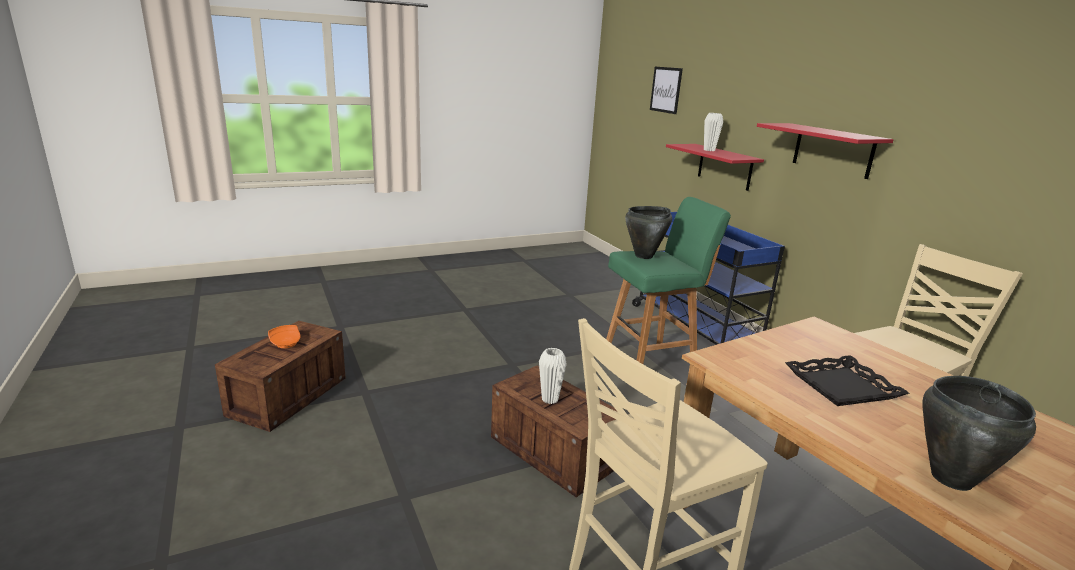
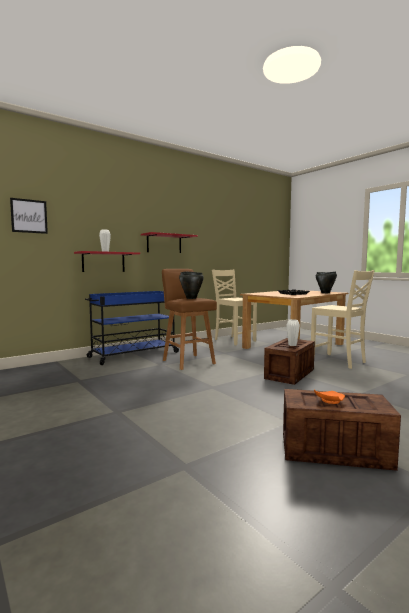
camera: 100 degrees left, 15 degrees down
(650, 364) = (188, 361): green stool -> brown stool

